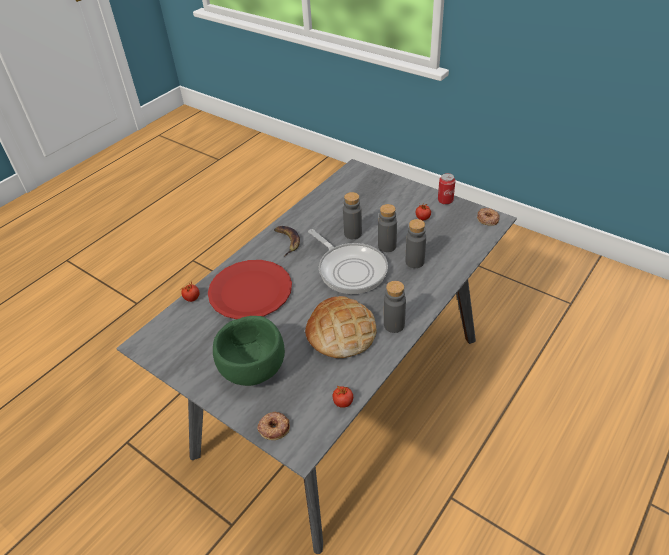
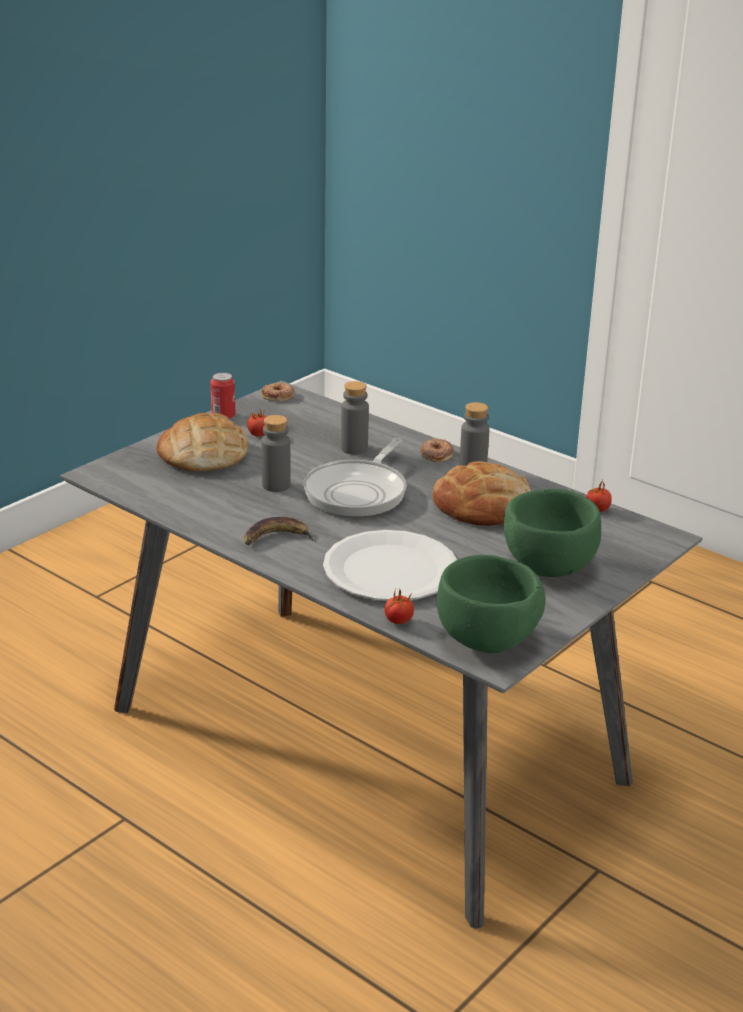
camera: 90 degrees left, 15 degrees down
(165, 338) = (487, 641): none -> green bowl
(250, 291) = (391, 570): red plate -> white plate
(274, 427) = (639, 553): donut -> donut (436, 454)
(350, 269) = (358, 492): frying pan -> frying pan turned 150 degrees clockwise
(387, 246) = (314, 463): grey bottle -> none
(389, 200) = (202, 453): none -> bread

